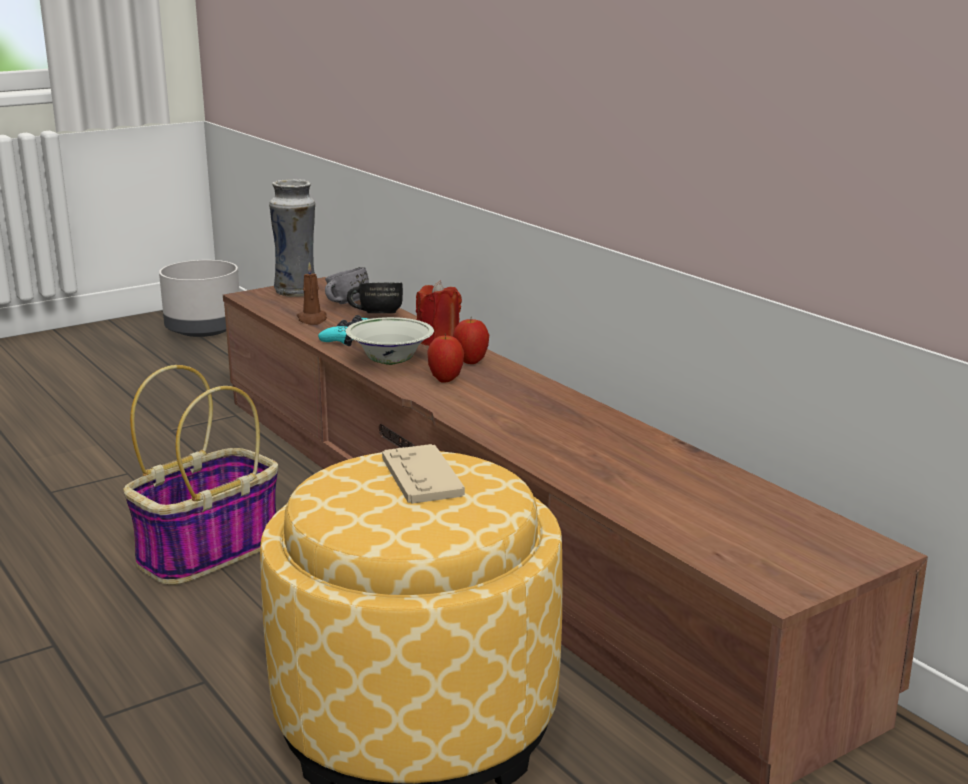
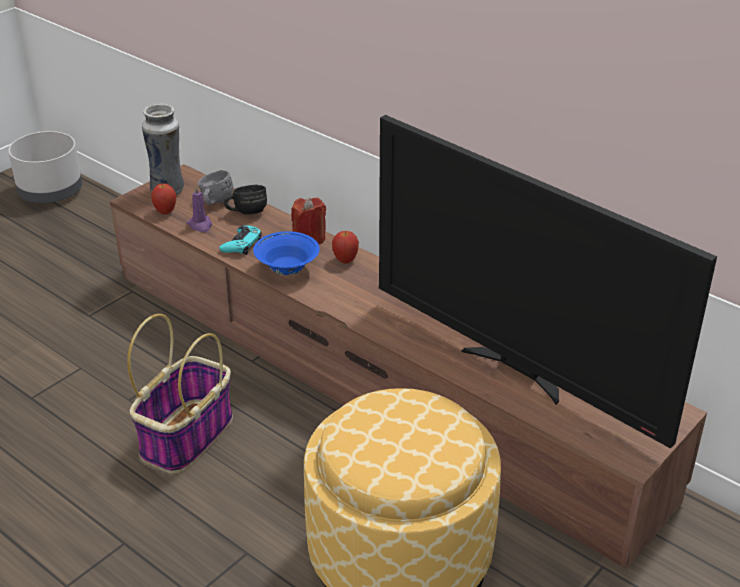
camera: 15 degrees left, 15 degrees up
(312, 319) = (200, 225): brown candle -> purple candle
(390, 362) = (287, 270): white bowl -> blue bowl
(422, 476) = (403, 420): beige game controller -> none
(446, 380) = (337, 285): apple -> apple (165, 212)
(644, 480) = (516, 371): none -> television

